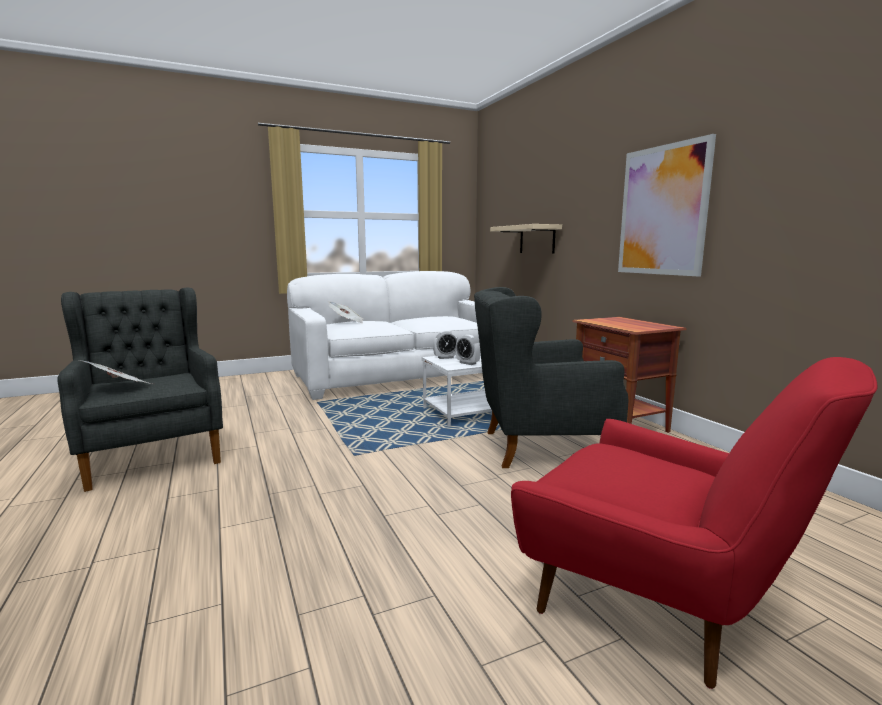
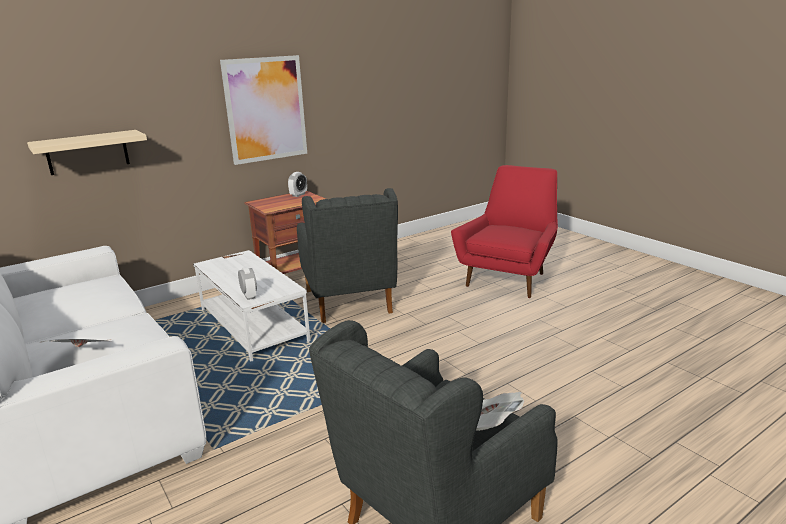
camera: 100 degrees left, 10 degrees up
(467, 363) = (276, 284): alarm clock -> alarm clock (298, 195)

